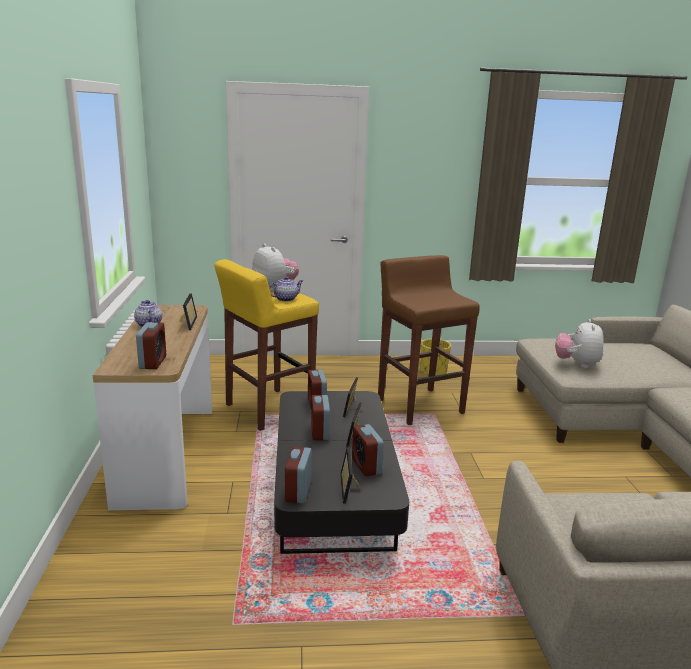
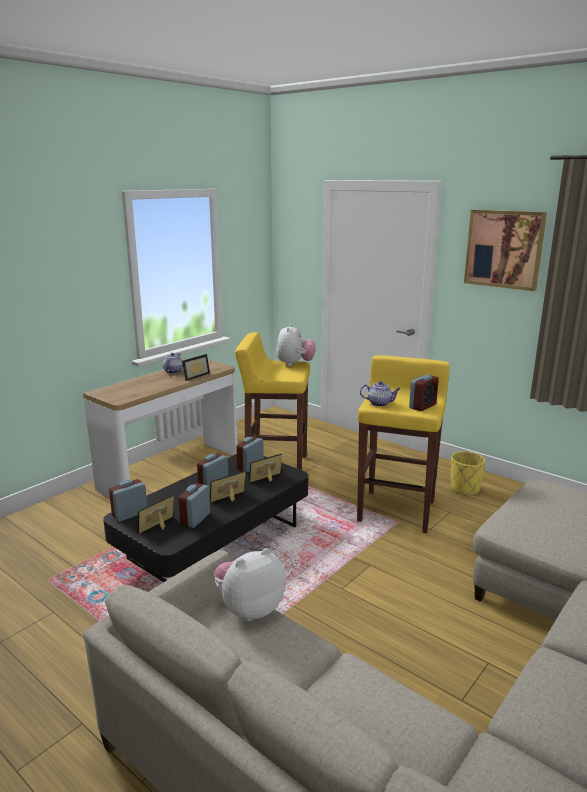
camera: 45 degrees right, 0 degrees up
(153, 362) = (122, 395): alarm clock -> alarm clock (422, 406)
(286, 299) = (281, 374): teapot -> teapot (380, 403)
(419, 406) = (397, 510): brown stool -> yellow stool
(434, 151) = (504, 249): none -> picture
(577, 364) = (531, 520): plush toy -> plush toy (249, 608)

